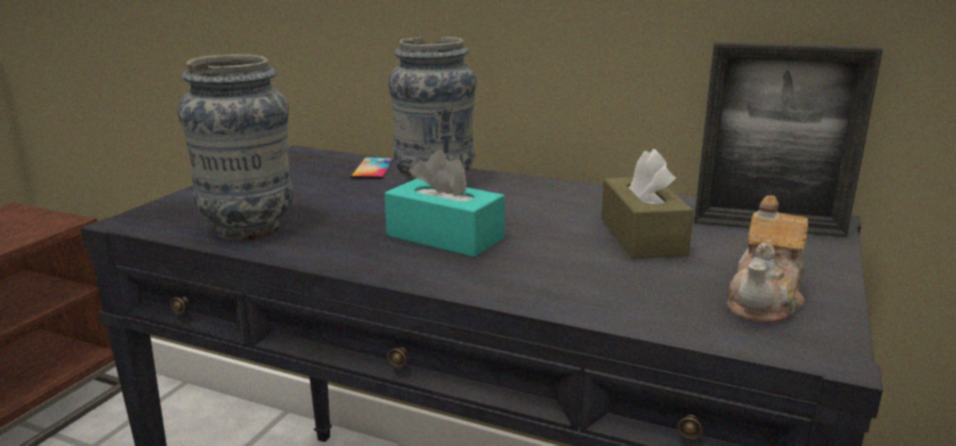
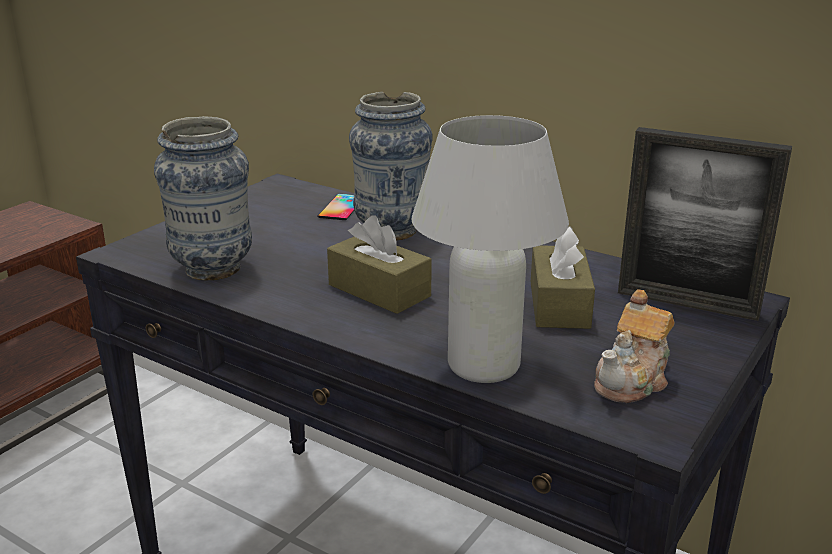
camera: 10 degrees right, 5 degrees up
(444, 237) = (379, 290): turquoise tissue box -> brown tissue box
(596, 299) = (483, 366): none -> white table lamp

